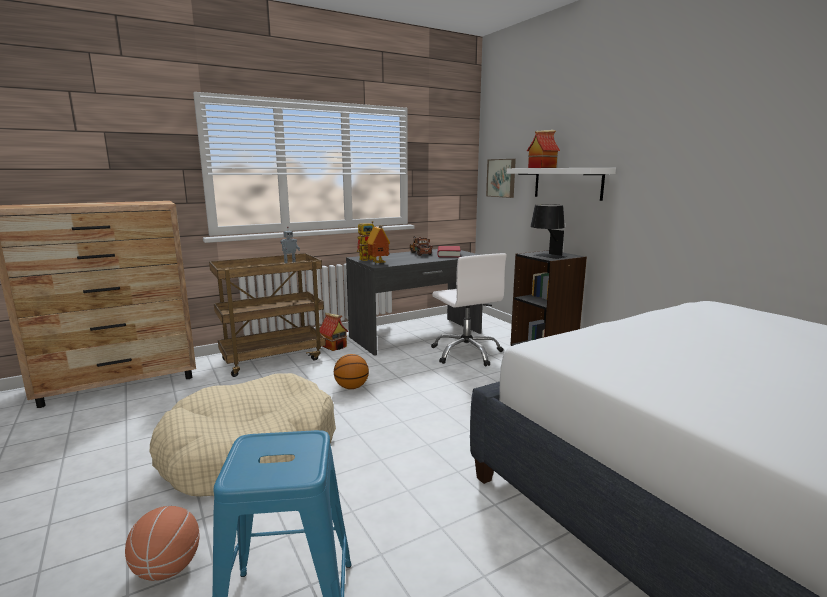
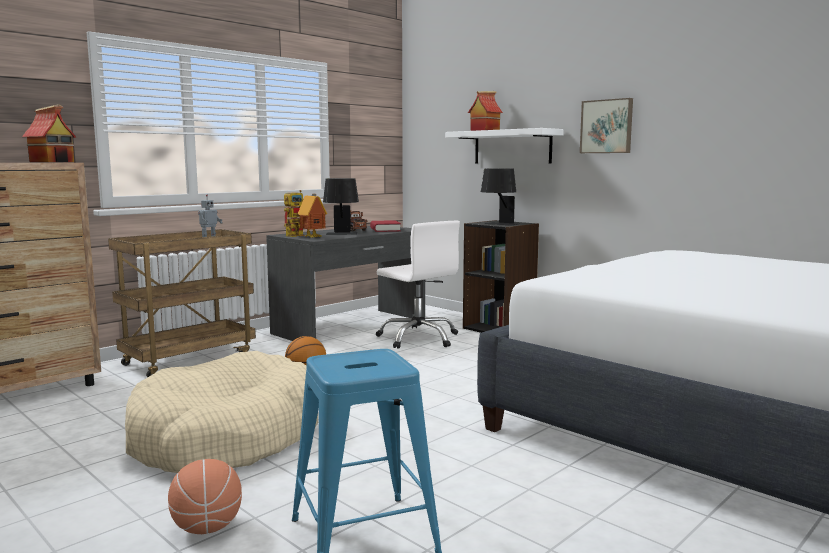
camera: 15 degrees left, 5 degrees down
(334, 346) = (258, 343): toy house -> toy house (53, 162)
(406, 259) = (341, 234): none -> black table lamp
(502, 178) = (433, 144): picture -> picture (607, 126)

